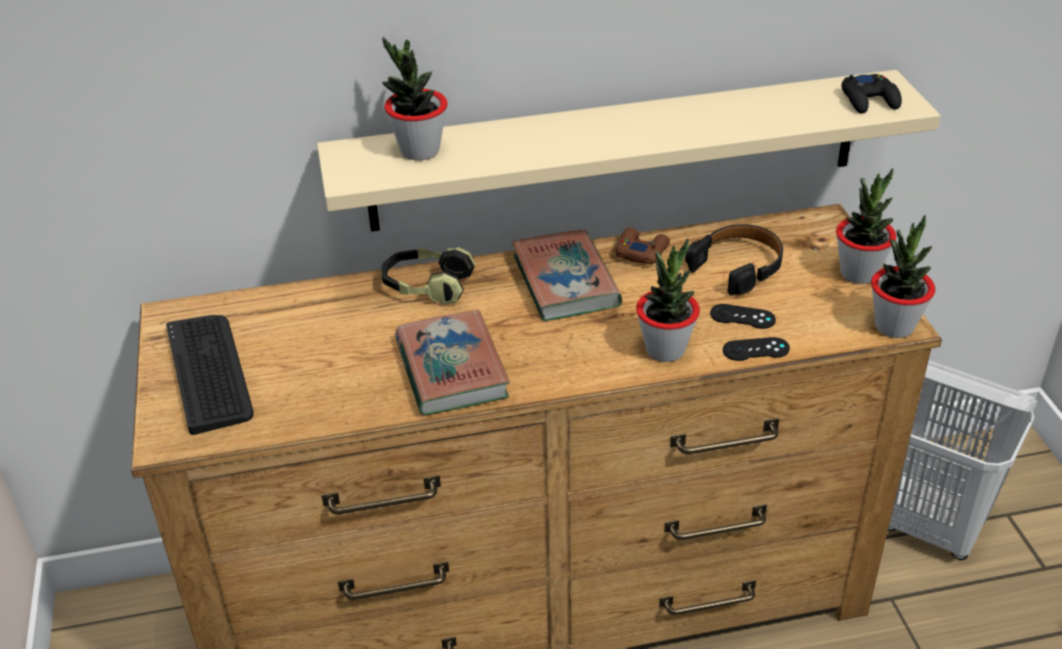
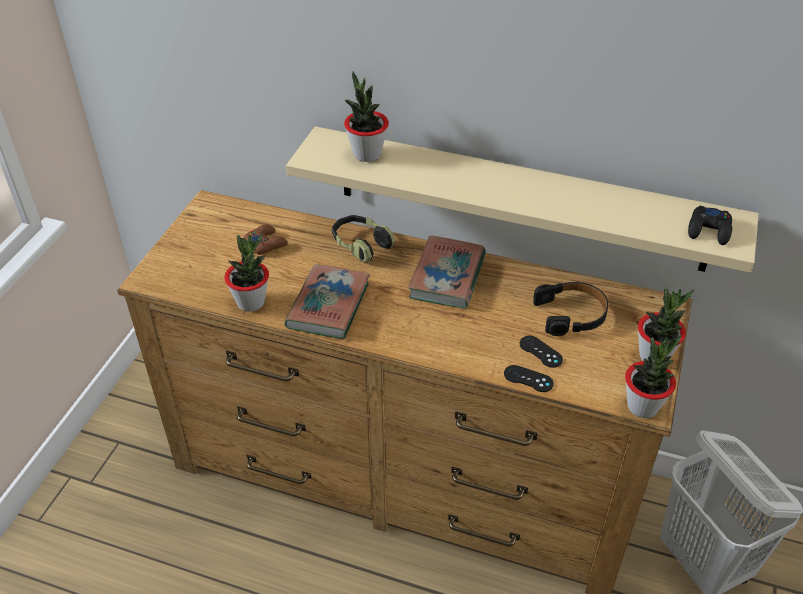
camera: 30 degrees right, 5 degrees up
(209, 372) = (199, 248): keyboard -> none
(641, 251) = (515, 276): brown game controller -> brown game controller (266, 243)
(665, 349) = (468, 351): potted plant -> potted plant (251, 302)

